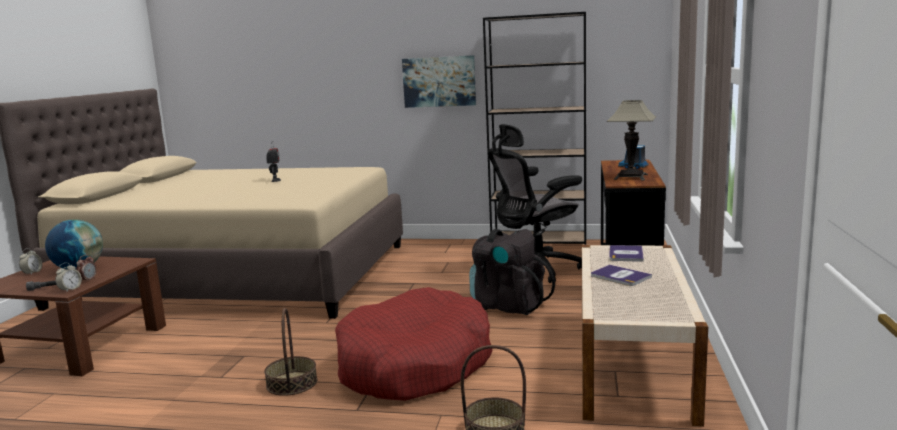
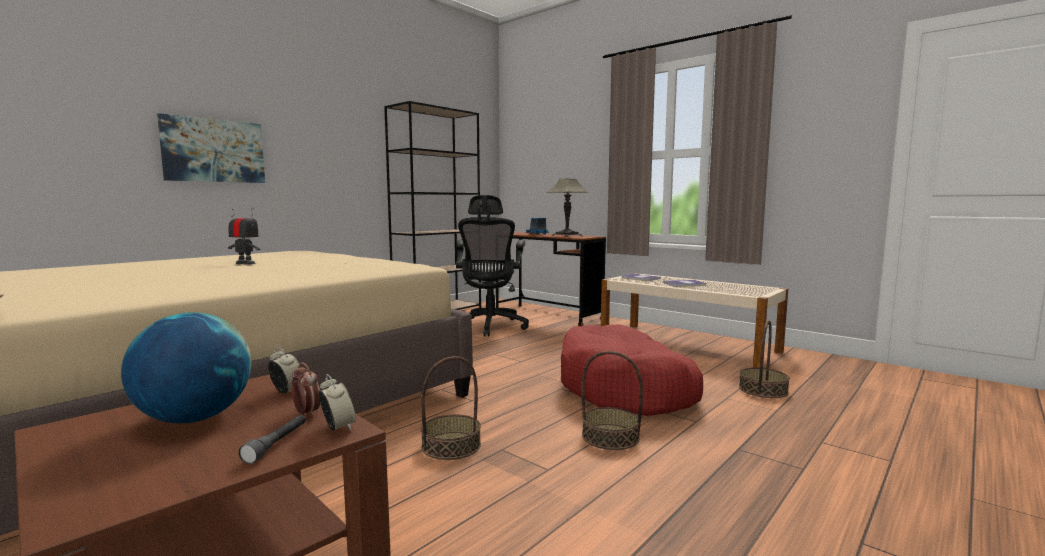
camera: 60 degrees left, 5 degrees down
(32, 273) = (92, 461): alarm clock -> alarm clock (287, 391)
(240, 341) = (451, 445): none -> basket
(439, 81) = (338, 161): picture -> picture (214, 151)
(508, 305) = (547, 345): black backpack -> none

